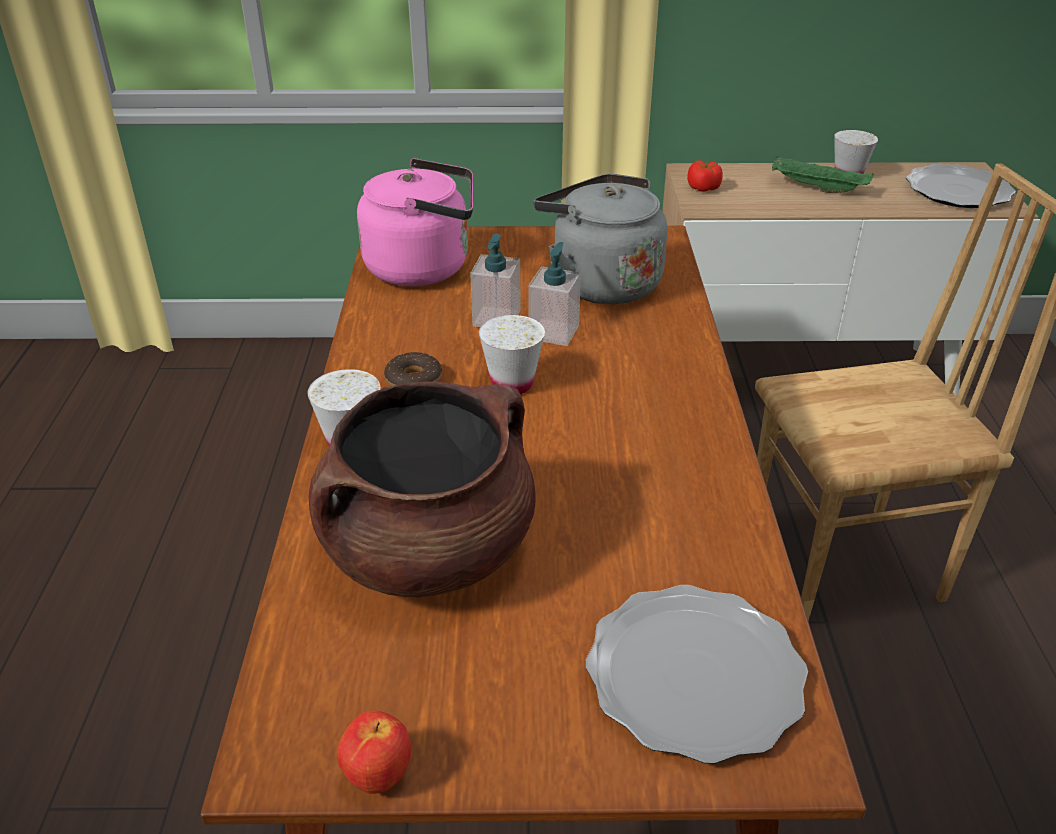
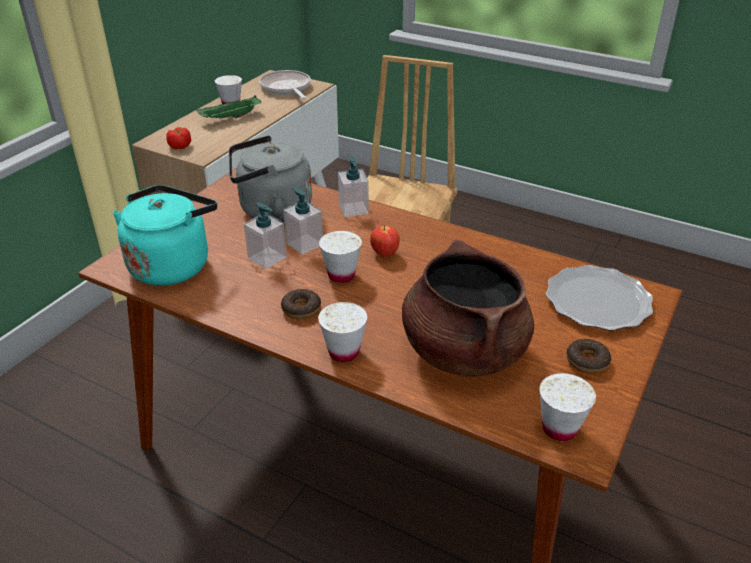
camera: 60 degrees left, 0 degrees up
(309, 714) = (559, 429): none -> white cup
(378, 775) = (610, 415): apple -> apple (384, 254)
(424, 268) = (172, 264): pink kettle -> turquoise kettle
(504, 706) = (587, 361): none -> donut
(678, 338) = (353, 209): none -> soap dispenser
(957, 191) = (286, 88): plate -> frying pan

